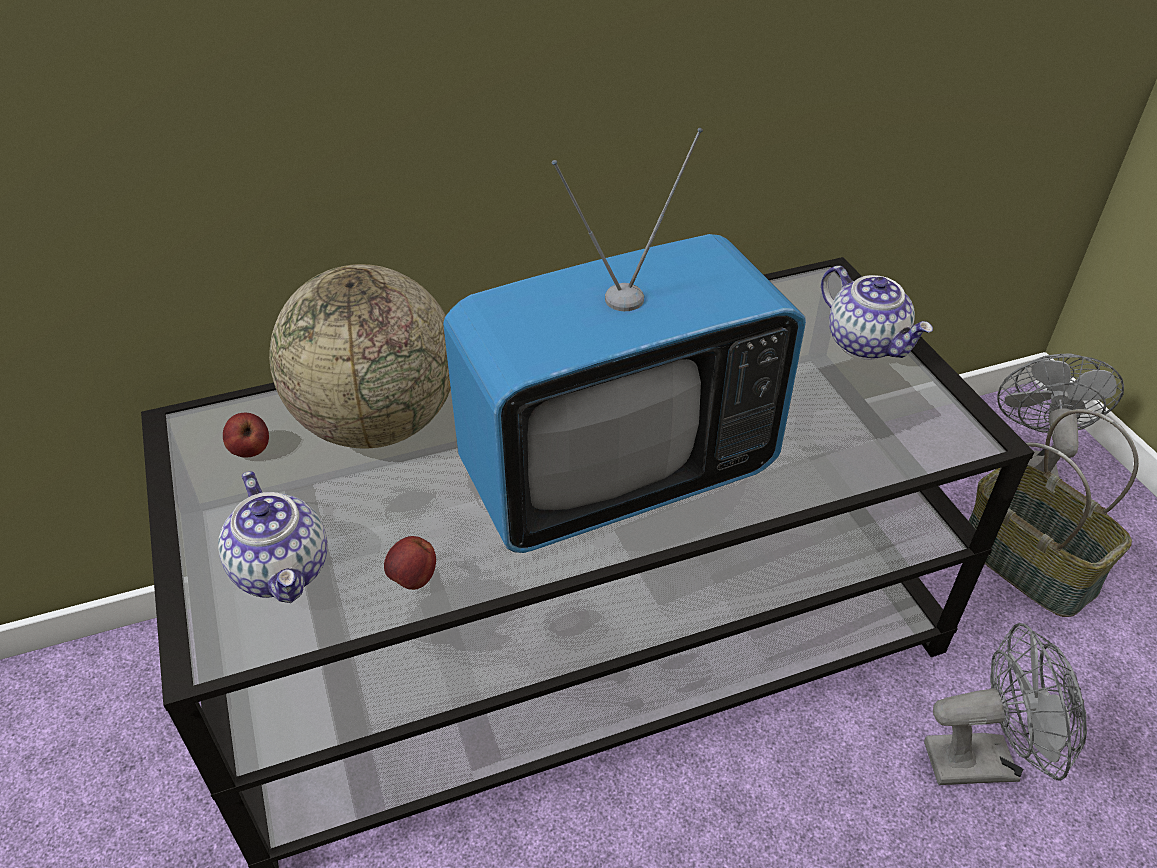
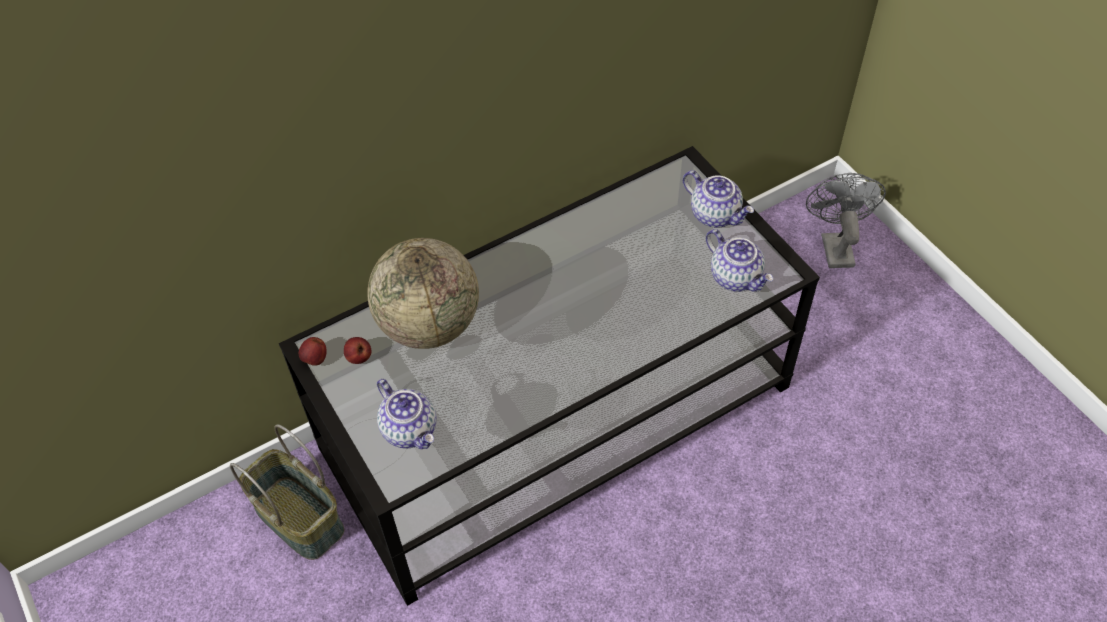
camera: 10 degrees left, 10 degrees up
(413, 579) = (486, 421): apple -> apple (315, 359)
(617, 475) = (583, 335): television -> none
(890, 431) = (736, 277): none -> teapot
(984, 760) = (816, 450): grey fan -> none
(1030, 564) = (837, 317): basket -> basket (301, 517)

